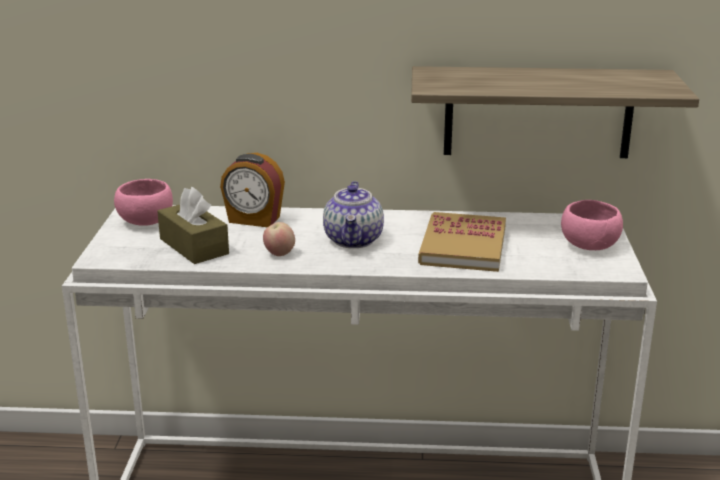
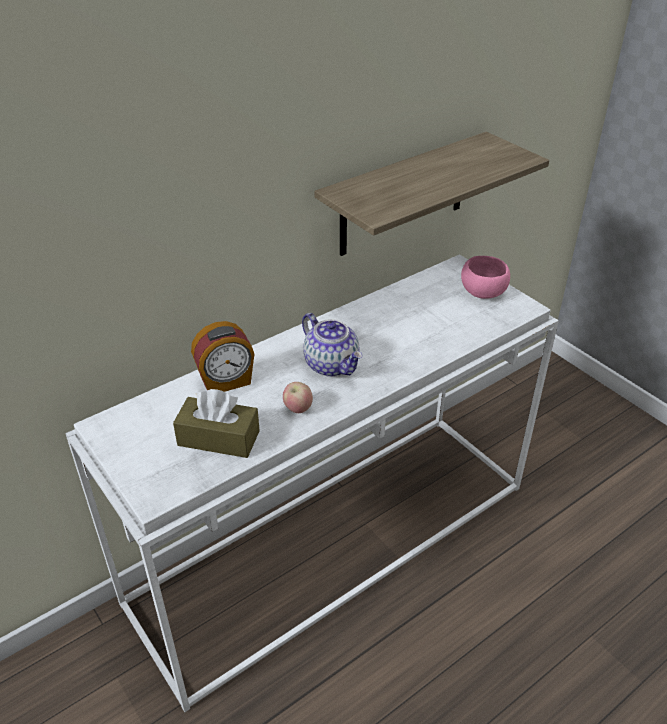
camera: 40 degrees left, 15 degrees up
(146, 222) = (136, 433): pink bowl -> none
(463, 246) = (411, 332): book -> none

